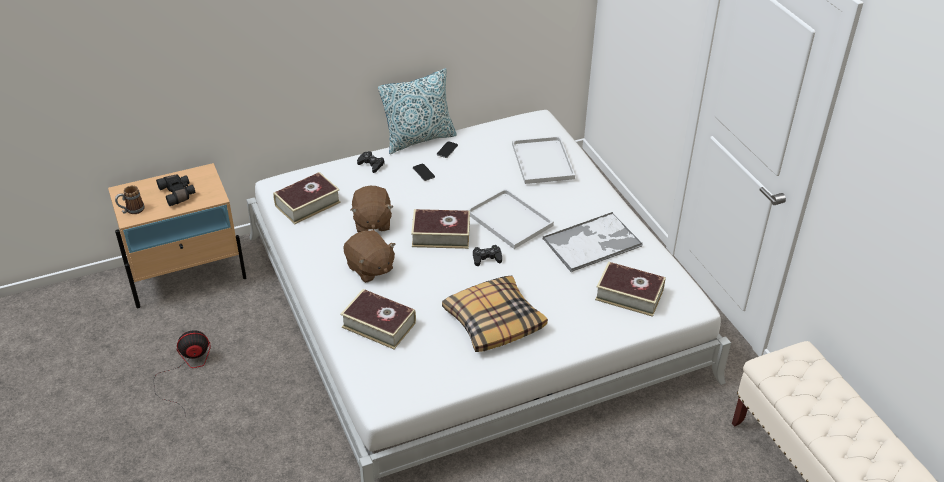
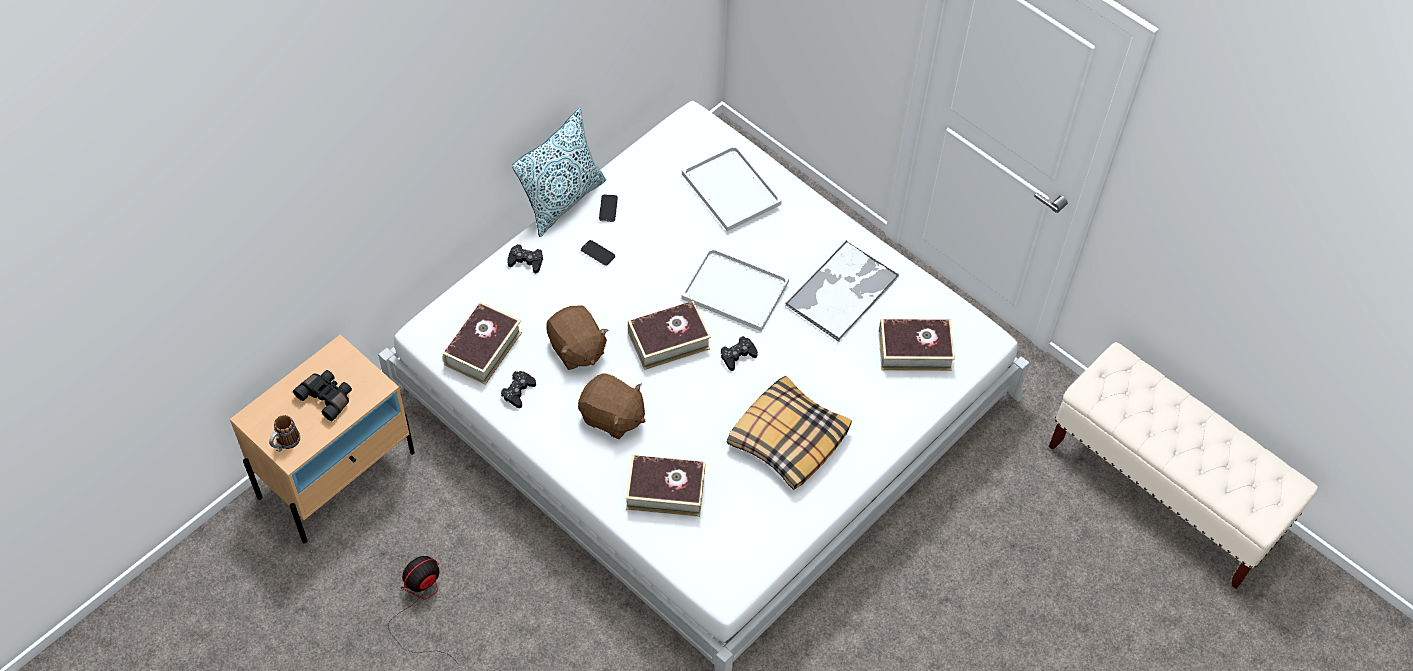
camera: 25 degrees left, 15 degrees up
(314, 235) = (518, 391): none -> black game controller

